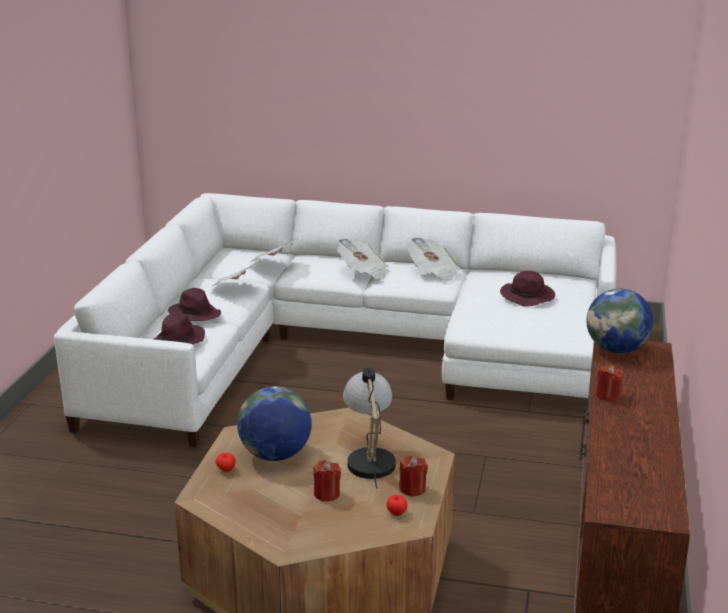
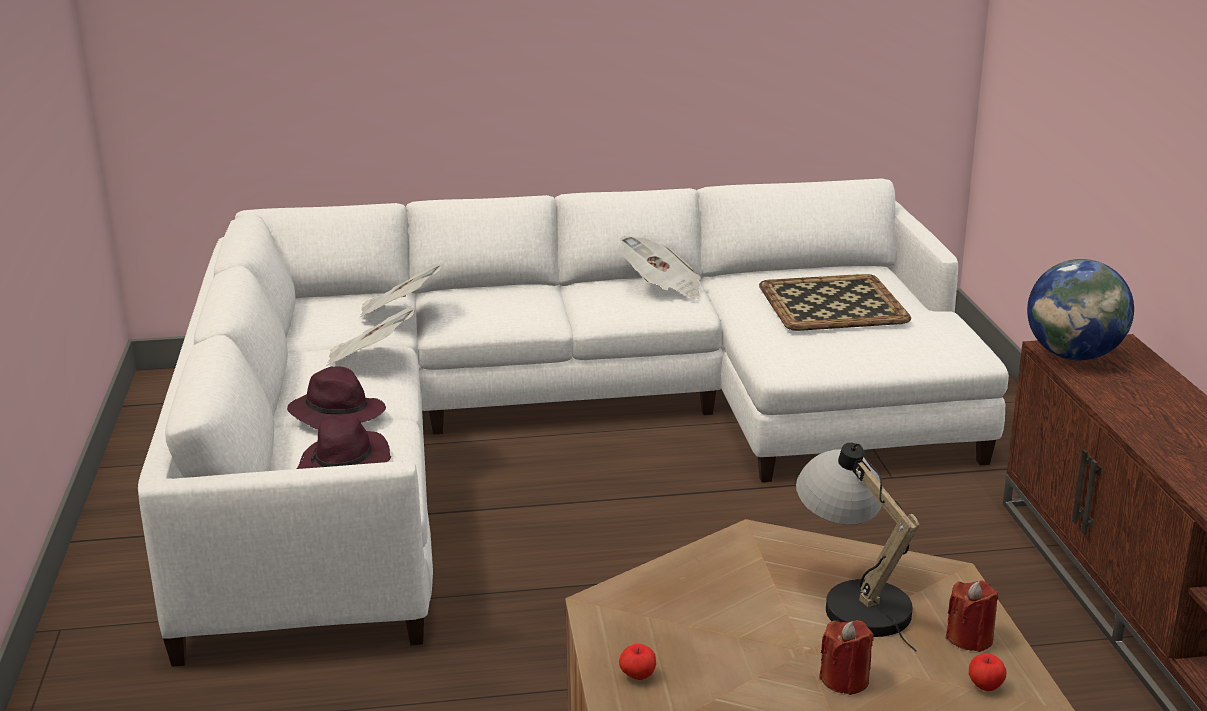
camera: 20 degrees left, 0 degrees up
(275, 455) = (698, 629): globe -> none
(363, 272) = (556, 303): newspaper -> none
(528, 297) = (833, 303): purple hat -> tray
(607, 395) = (1135, 425): red candle -> none

